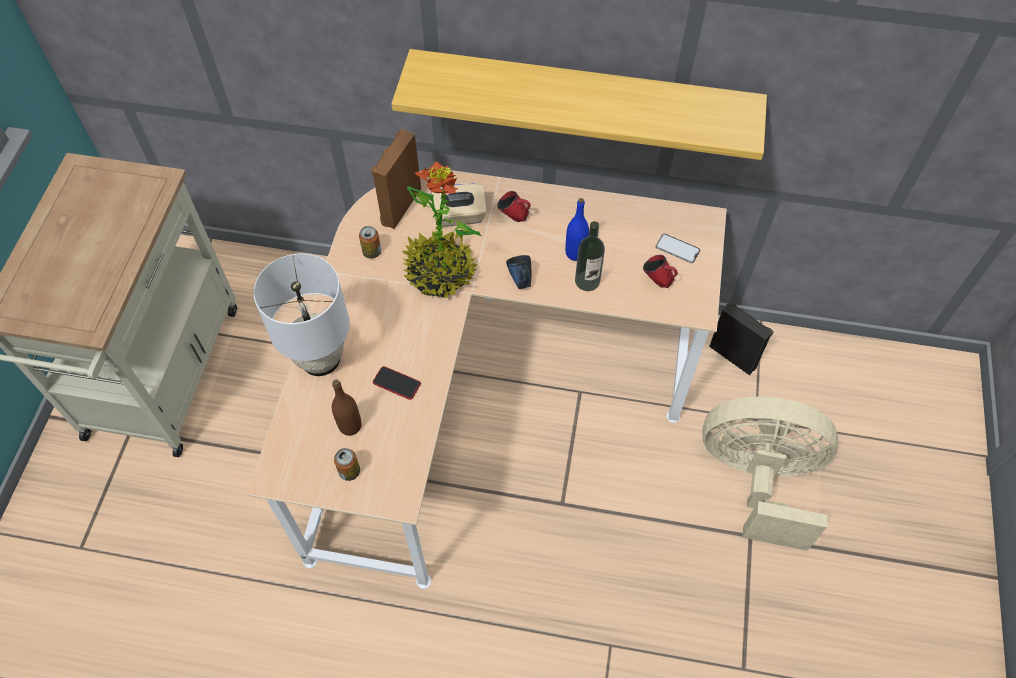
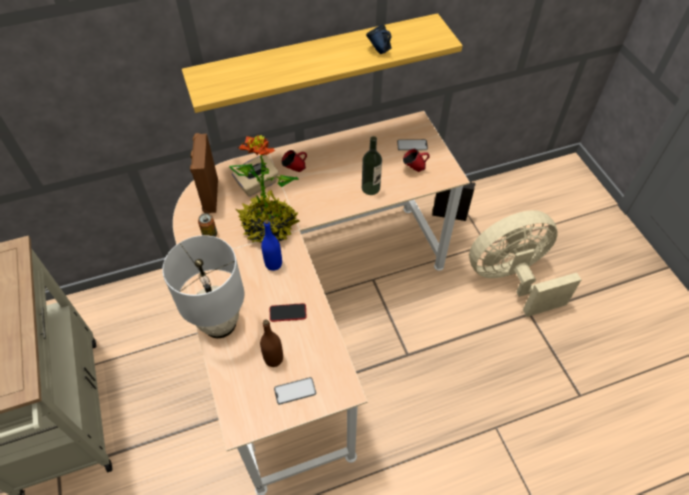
camera: 30 degrees left, 5 degrees down
(349, 471) = (295, 391): can -> phone
(520, 281) = (327, 207): blue mug -> blue mug (379, 51)
(575, 253) = (351, 175): blue bottle -> blue bottle (273, 264)

